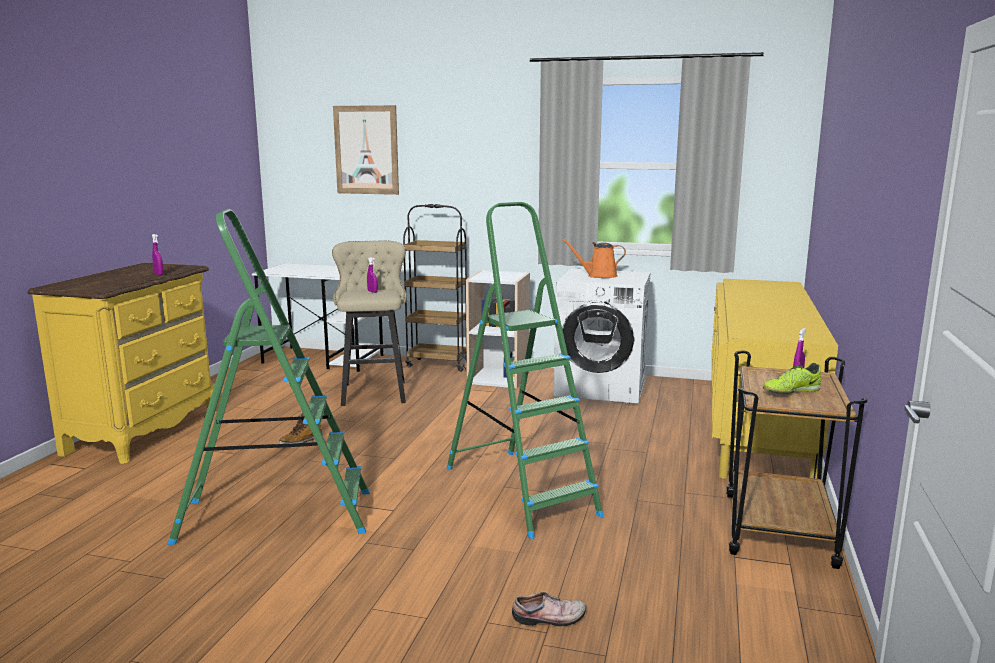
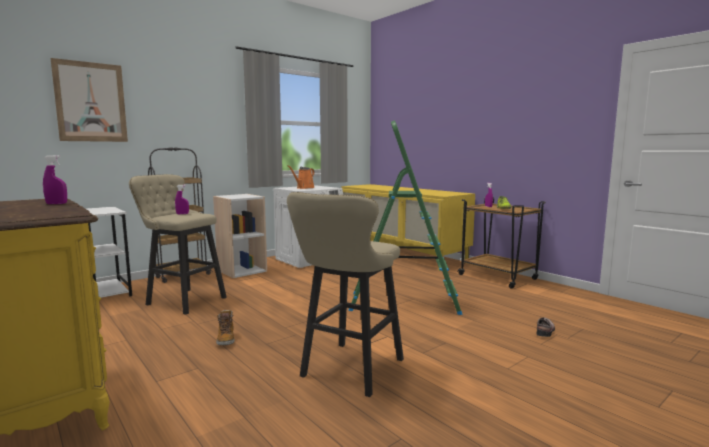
camera: 55 degrees left, 5 degrees down
(276, 516) = (347, 373): green step ladder -> beige stool

